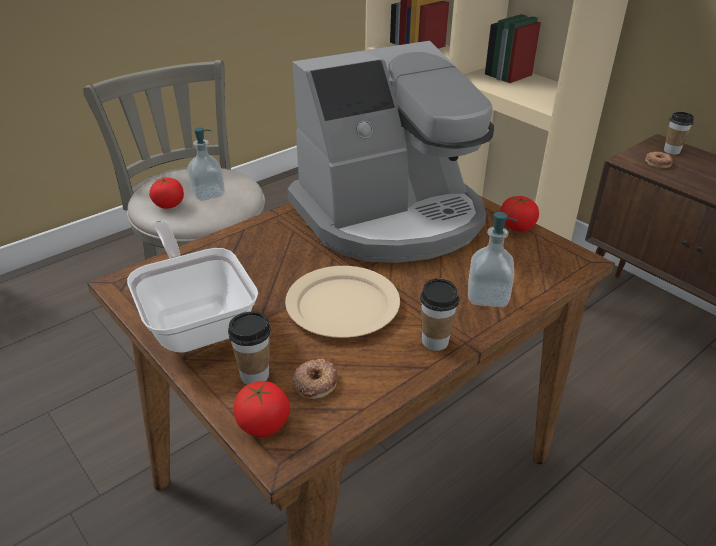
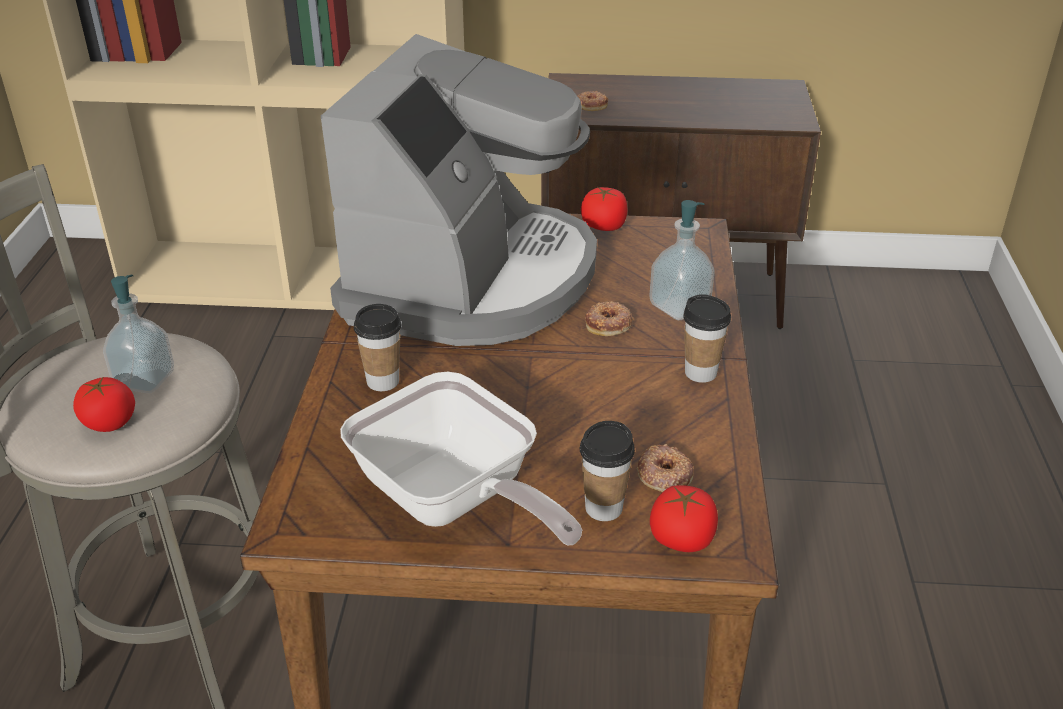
camera: 45 degrees left, 0 degrees up
(196, 320) = (454, 502): frying pan -> frying pan turned 150 degrees counterclockwise
(341, 306) = (572, 393): beige plate -> none
(426, 281) = (608, 324): none -> donut
(671, 151) = (587, 87): cup -> cup (383, 381)

